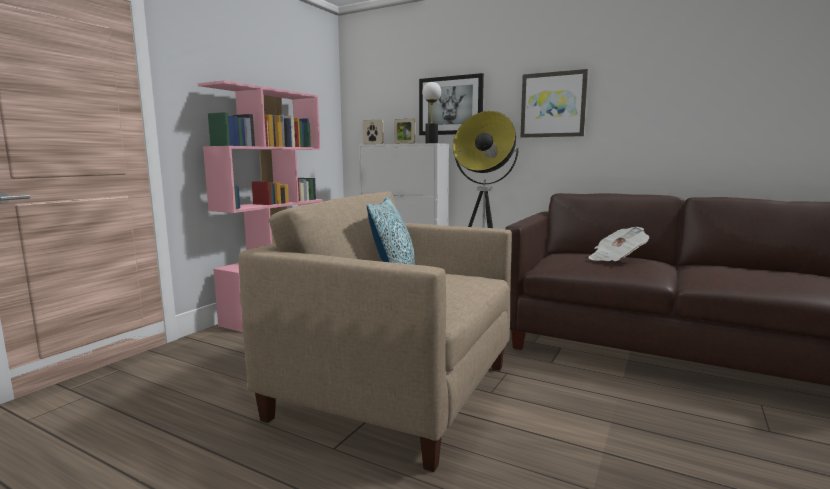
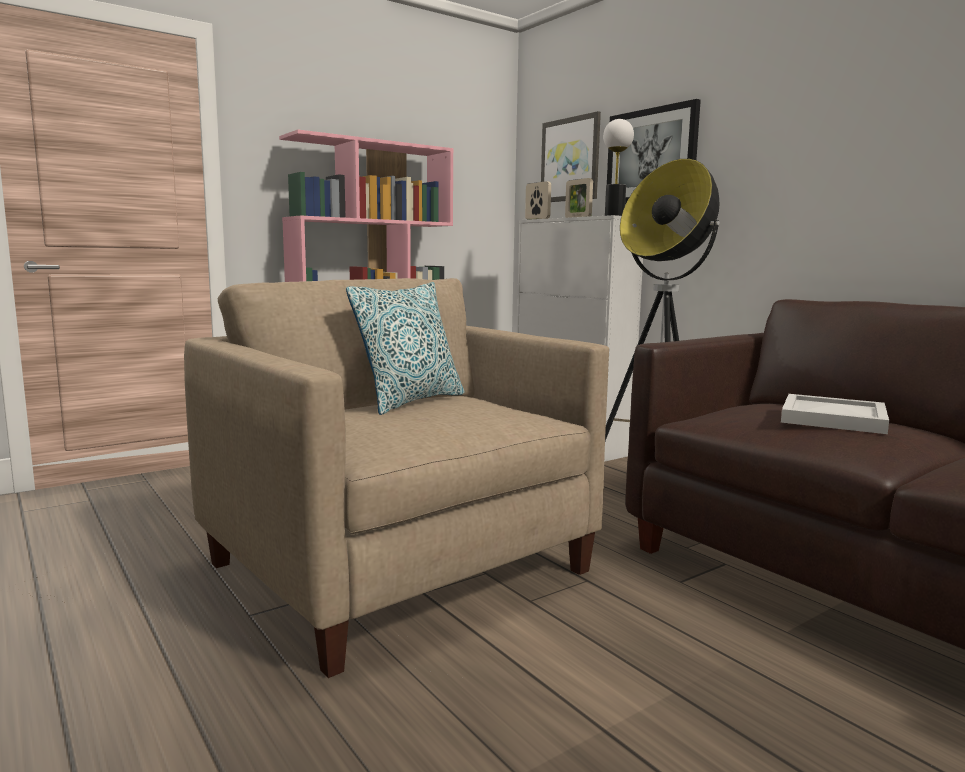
camera: 25 degrees right, 0 degrees up
(553, 105) = (806, 144): picture -> picture (570, 159)
(616, 259) = (831, 418): newspaper -> white tray

